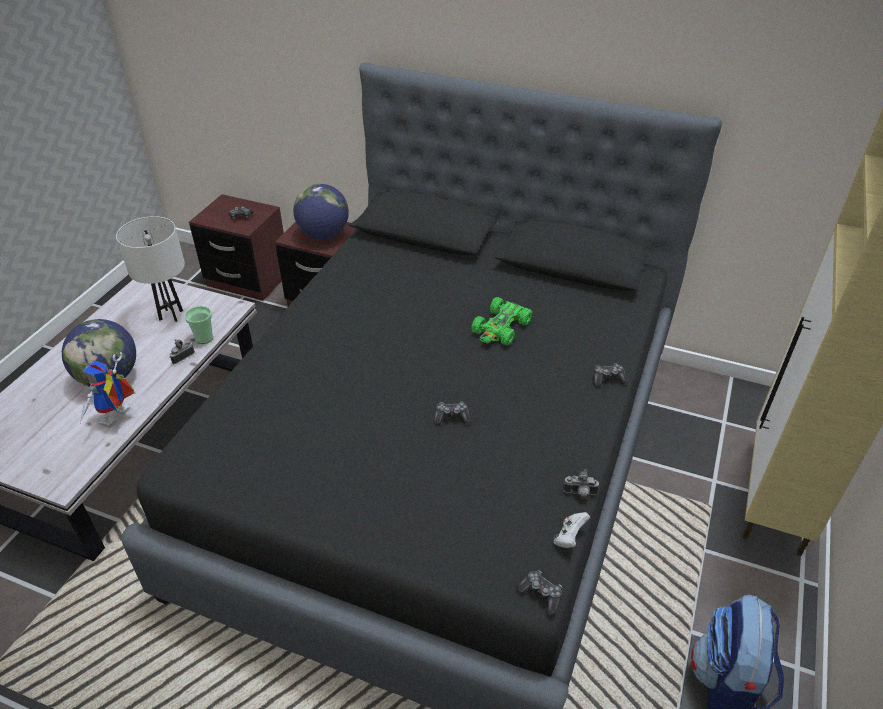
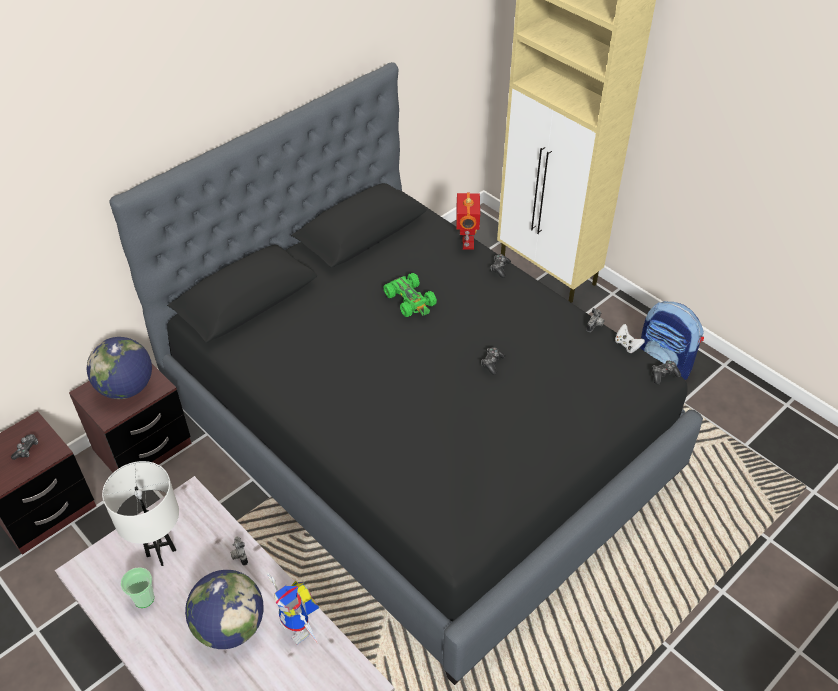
camera: 65 degrees left, 5 degrees up
(204, 338) = (222, 530): cup -> cup (144, 599)
(624, 341) = (466, 243): none -> toy robot

